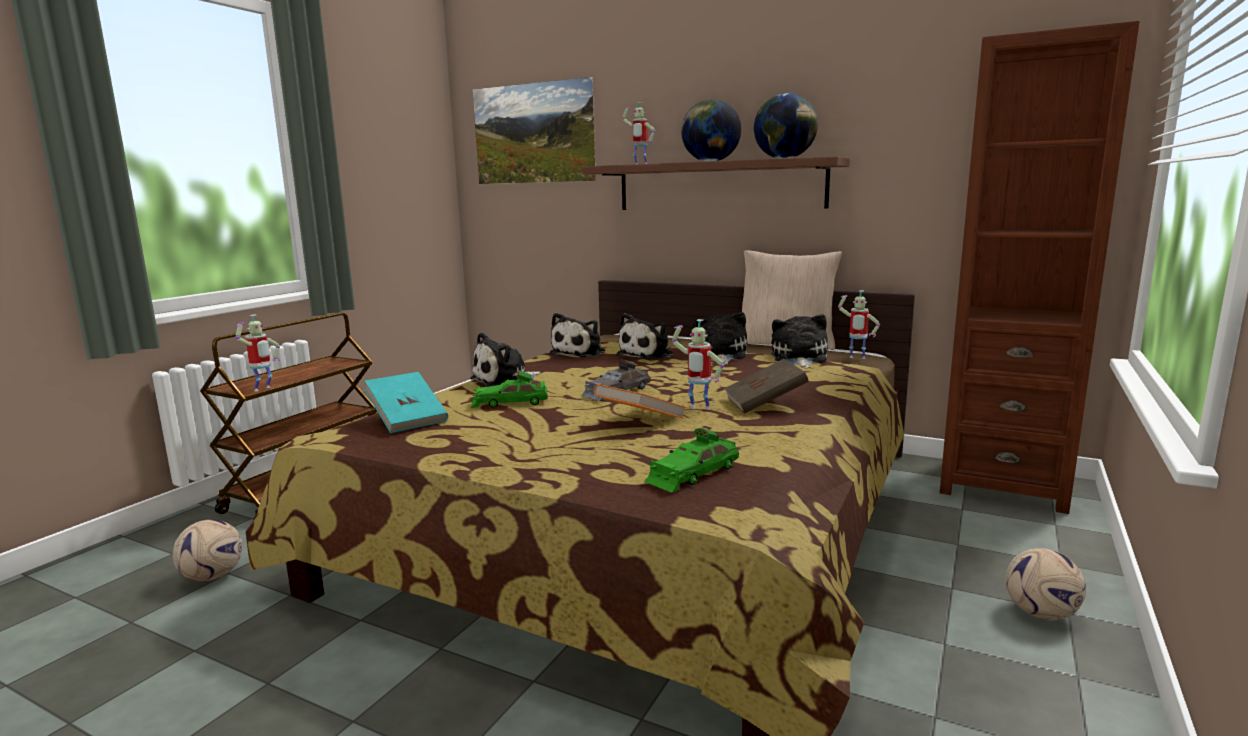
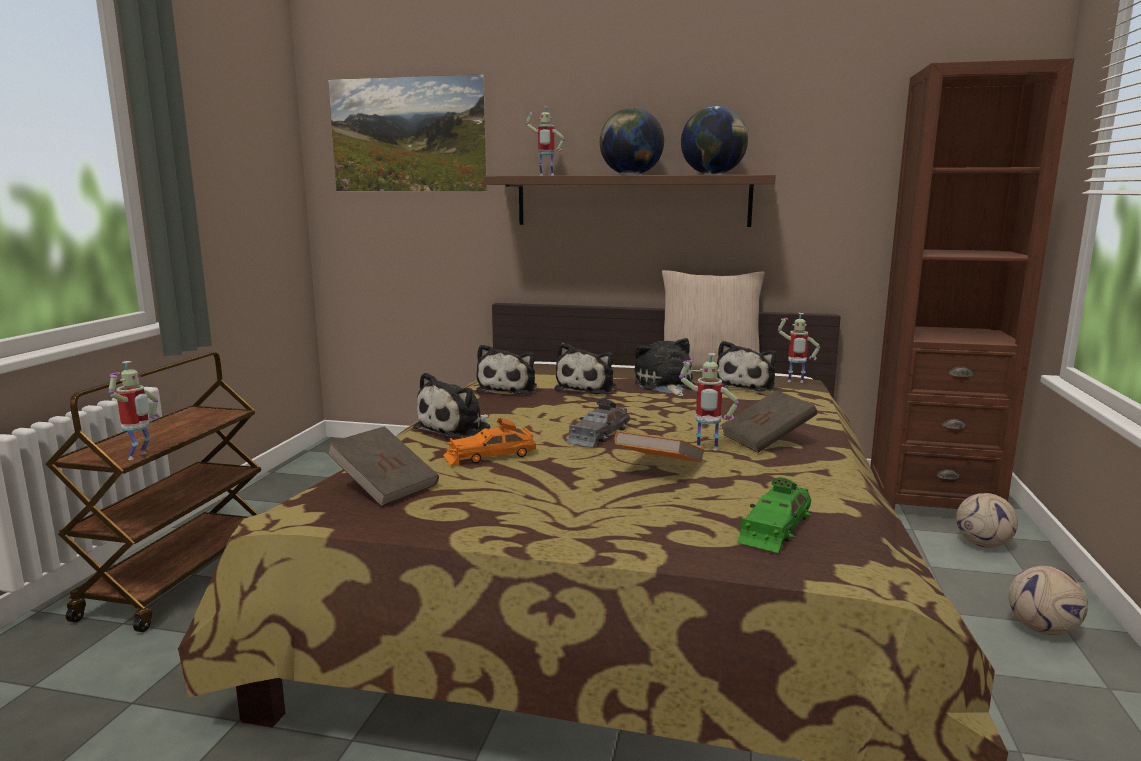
camera: 15 degrees left, 0 degrees up
(213, 577) = (113, 711): football -> football (984, 544)
(407, 420) = (385, 486): turquoise book -> brown book
(510, 402) = (489, 455): green toy car -> orange toy car
(799, 358) = (747, 385): plush toy -> plush toy turned 150 degrees counterclockwise

